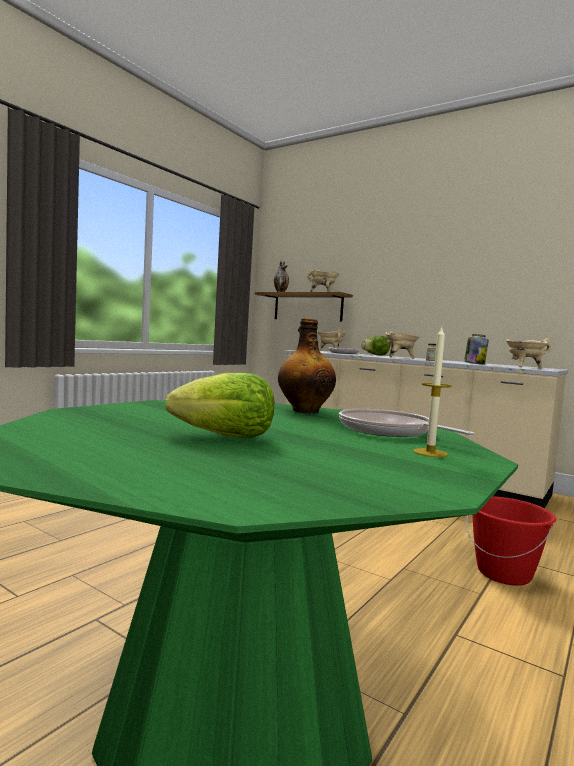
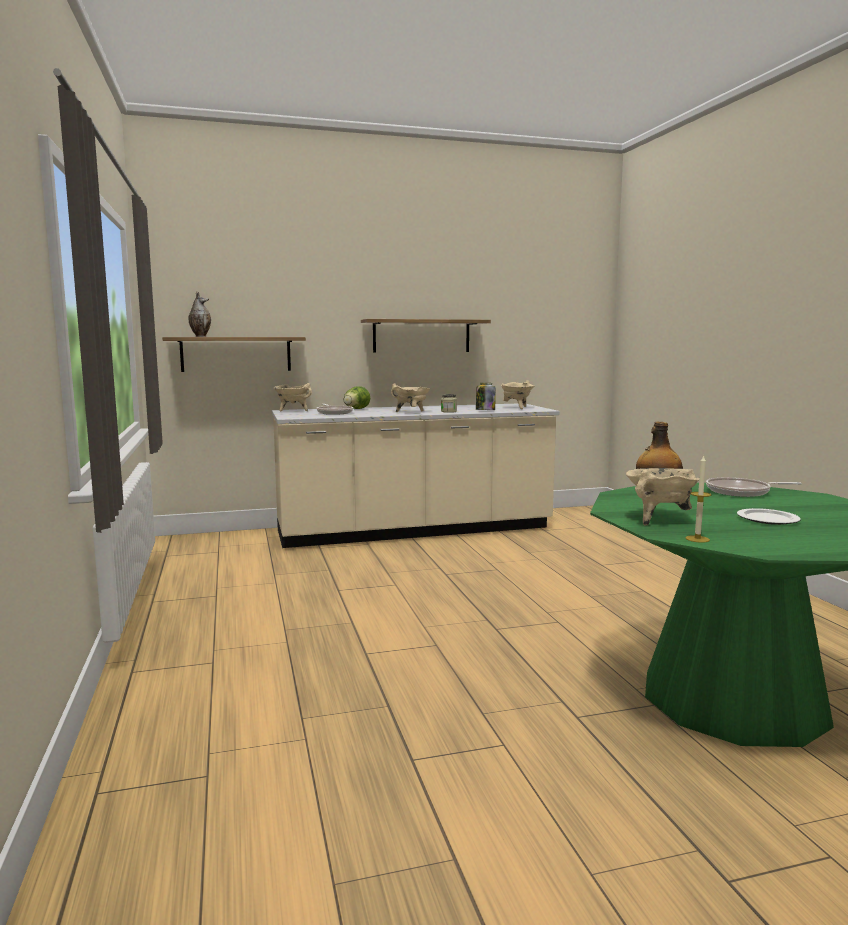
camera: 50 degrees left, 5 degrees up
(225, 437) = (769, 519): lettuce -> plate
(322, 292) = (270, 336): beige cooking pot -> beige cooking pot (659, 519)
(430, 453) = (805, 498): candle -> candle (697, 539)
(455, 293) = (421, 336): none -> shelf
(504, 573) = (624, 575): red bucket -> none

